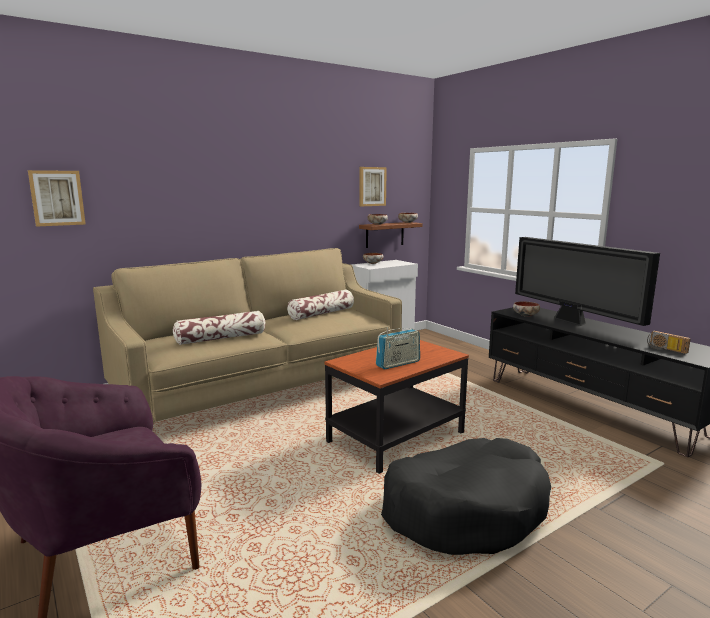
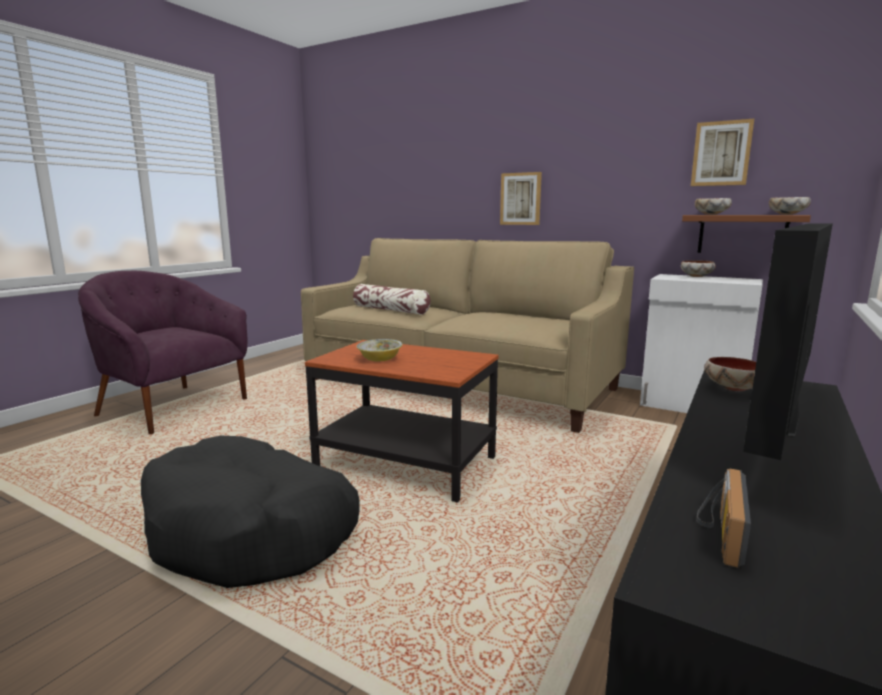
camera: 65 degrees right, 0 degrees up
(57, 198) = (368, 179): picture -> picture (521, 199)
(322, 313) = (526, 318): pillow -> none
(398, 364) = (380, 360): radio -> bowl

